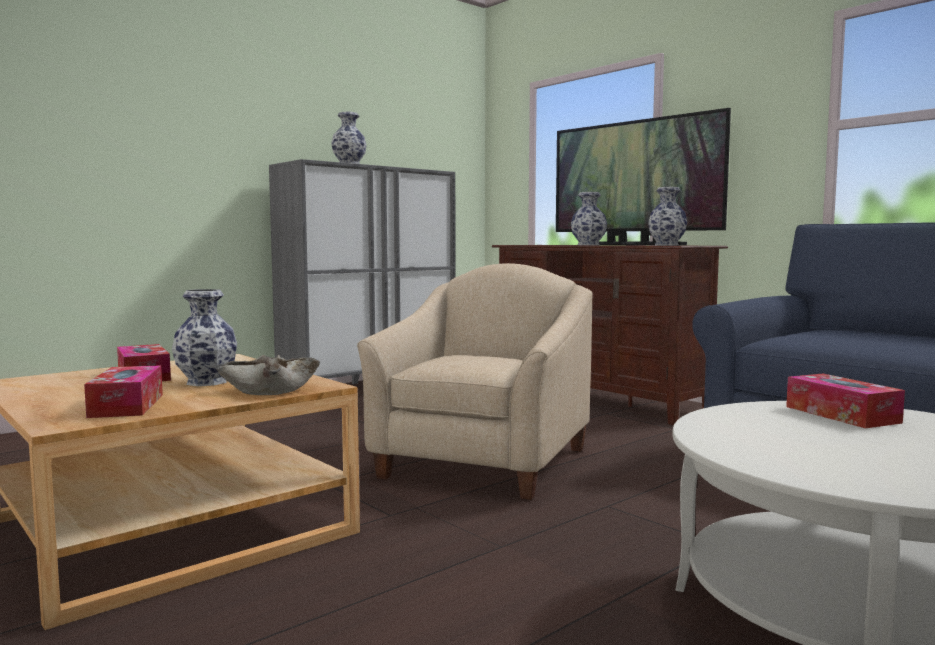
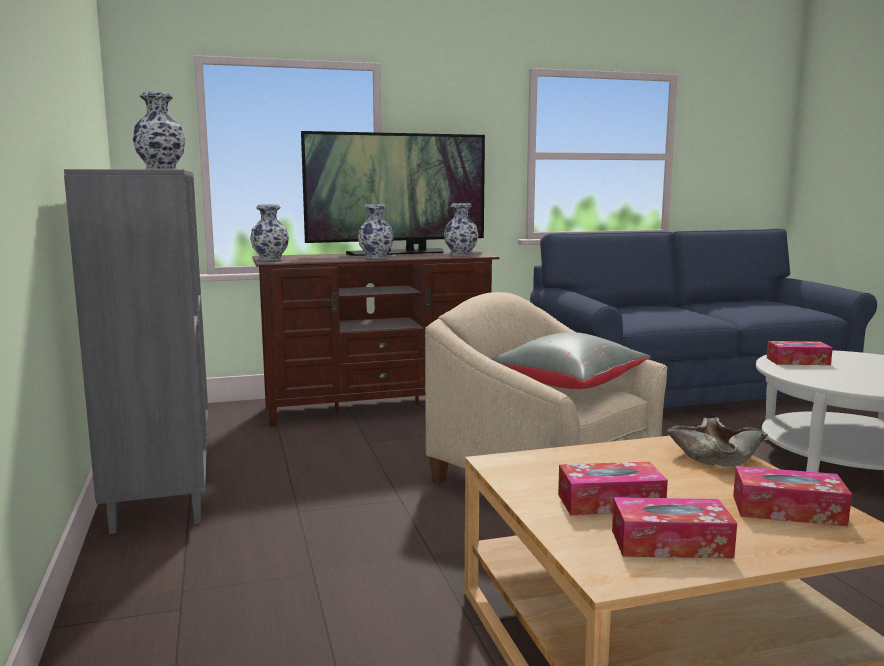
camera: 65 degrees left, 5 degrees up
(60, 387) = (670, 543): none -> tissue box
(207, 382) = (666, 477): vase -> vase (271, 259)
(492, 358) = (568, 384): none -> grey pillow

